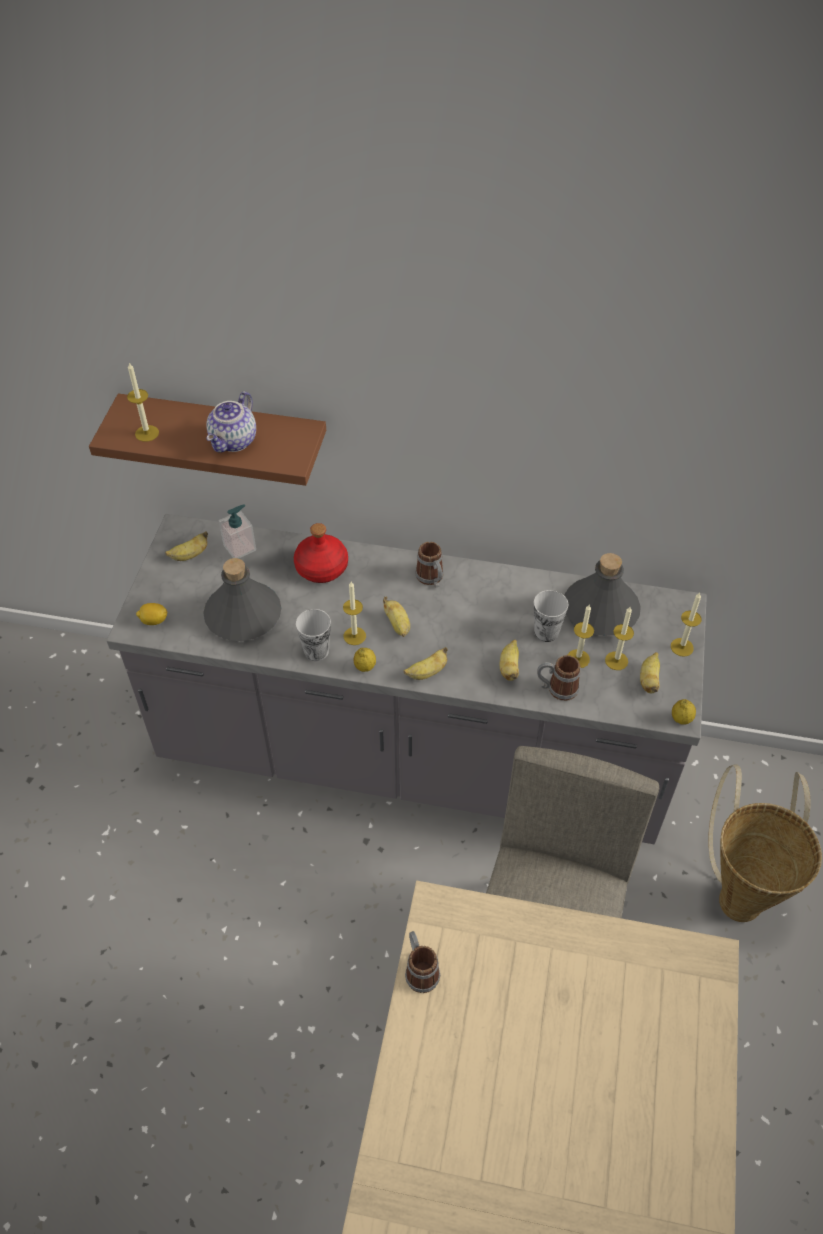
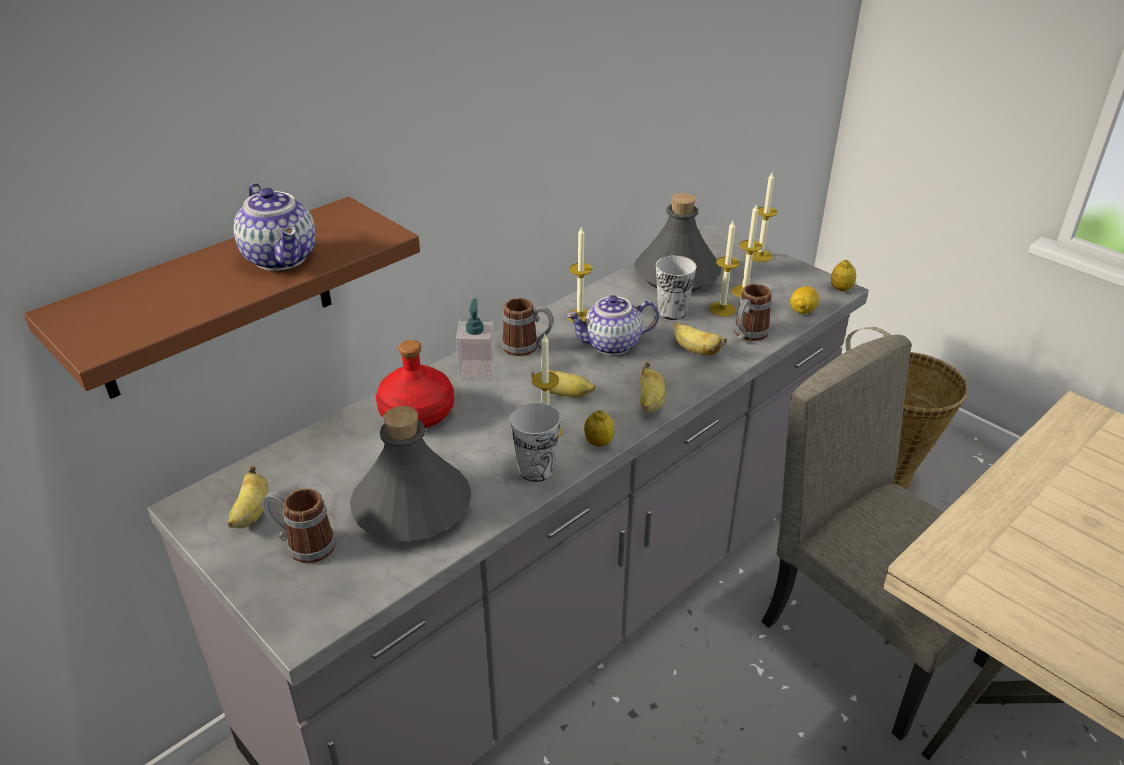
camera: 55 degrees left, 15 degrees down
(147, 433) = (149, 315): candle -> candle (580, 316)
(154, 621) = (318, 599): lemon -> lemon (802, 311)
(240, 547) = (300, 463): soap dispenser -> soap dispenser (477, 370)
(419, 969) = (1015, 617): mug -> mug (303, 545)
(473, 620) = (611, 345): none -> teapot
(649, 680) = (782, 285): banana -> none

